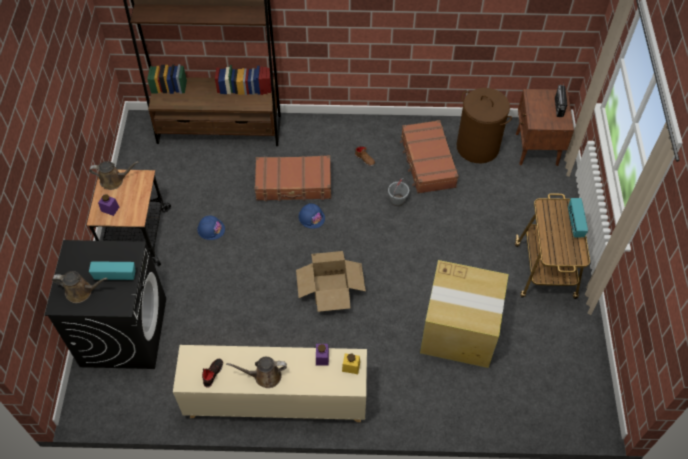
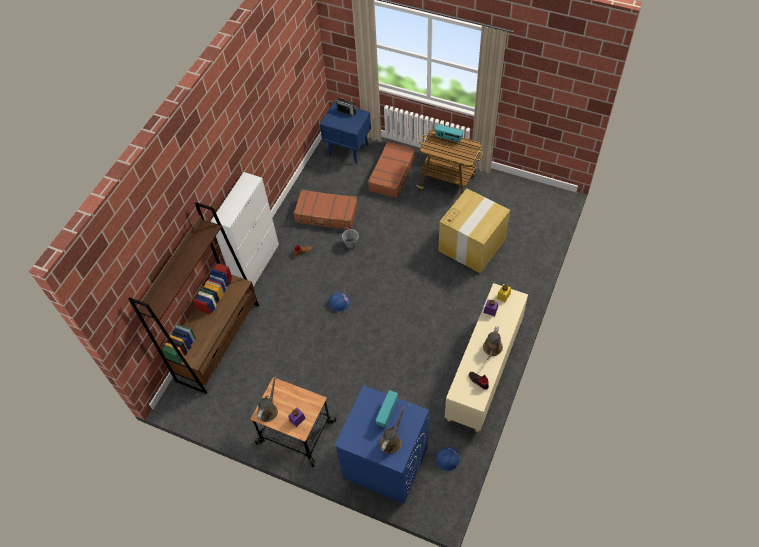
camera: 65 degrees left, 0 degrees up
(123, 331) = (385, 462): black washing machine -> blue washing machine
(211, 229) = (316, 374): blue hard hat -> blue hard hat (448, 458)
(294, 184) = (302, 305): brown suitcase -> brown suitcase (392, 174)
(328, 124) = (256, 264): none -> white cabinet
(330, 288) = (407, 309): cardboard box -> none
(478, 147) = (329, 181): brown laundry basket -> none
(536, 149) = (348, 150): brown nightstand -> blue nightstand

